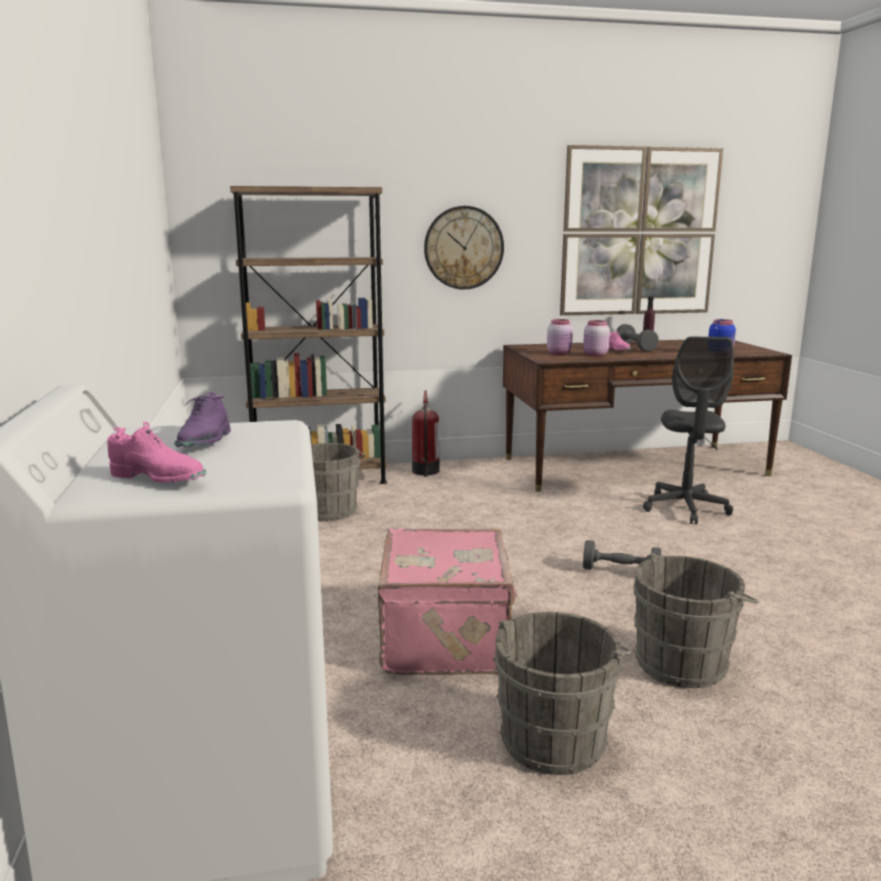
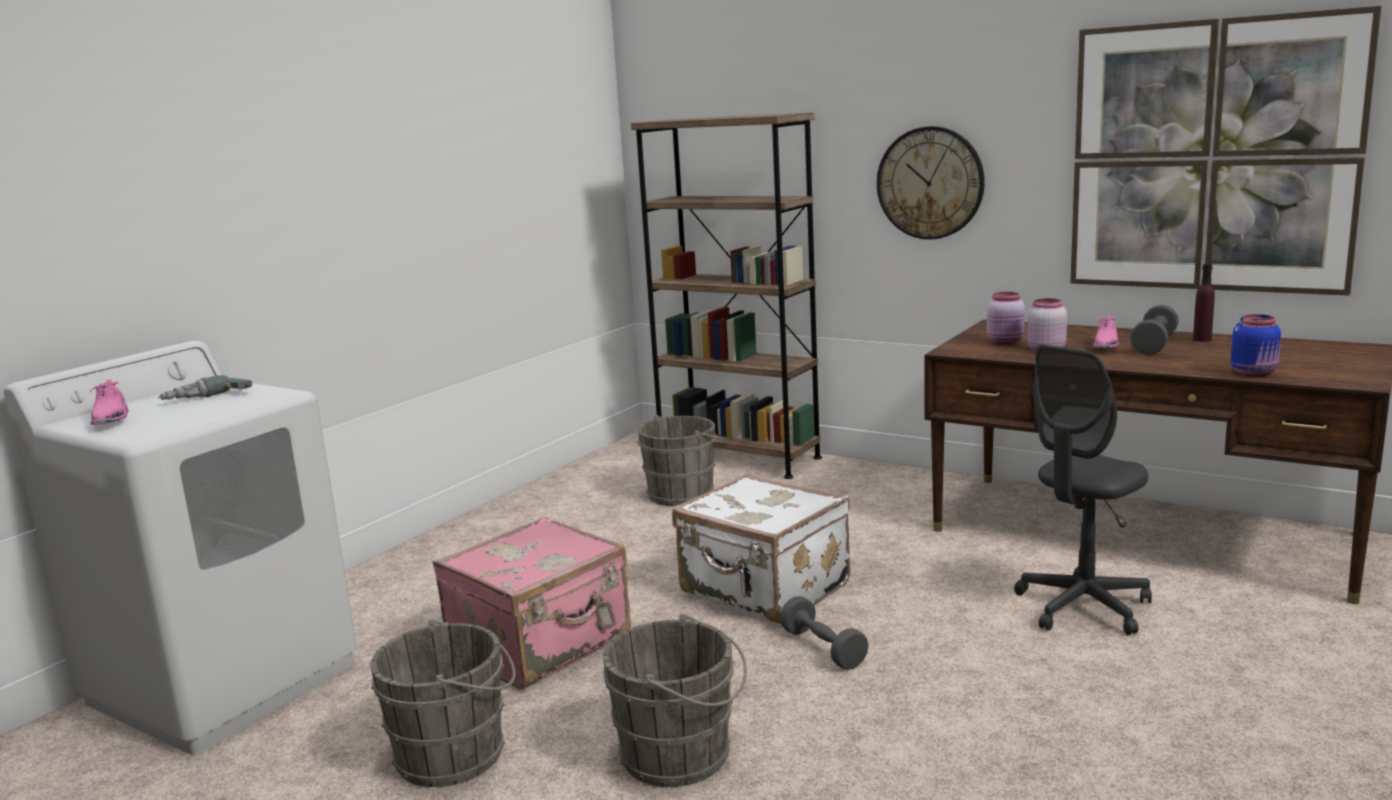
camera: 45 degrees right, 0 degrees up
(204, 442) = (208, 399): purple shoe -> power drill
(425, 471) = (857, 475): fire extinguisher -> none
(516, 551) = (764, 590): none -> white suitcase

